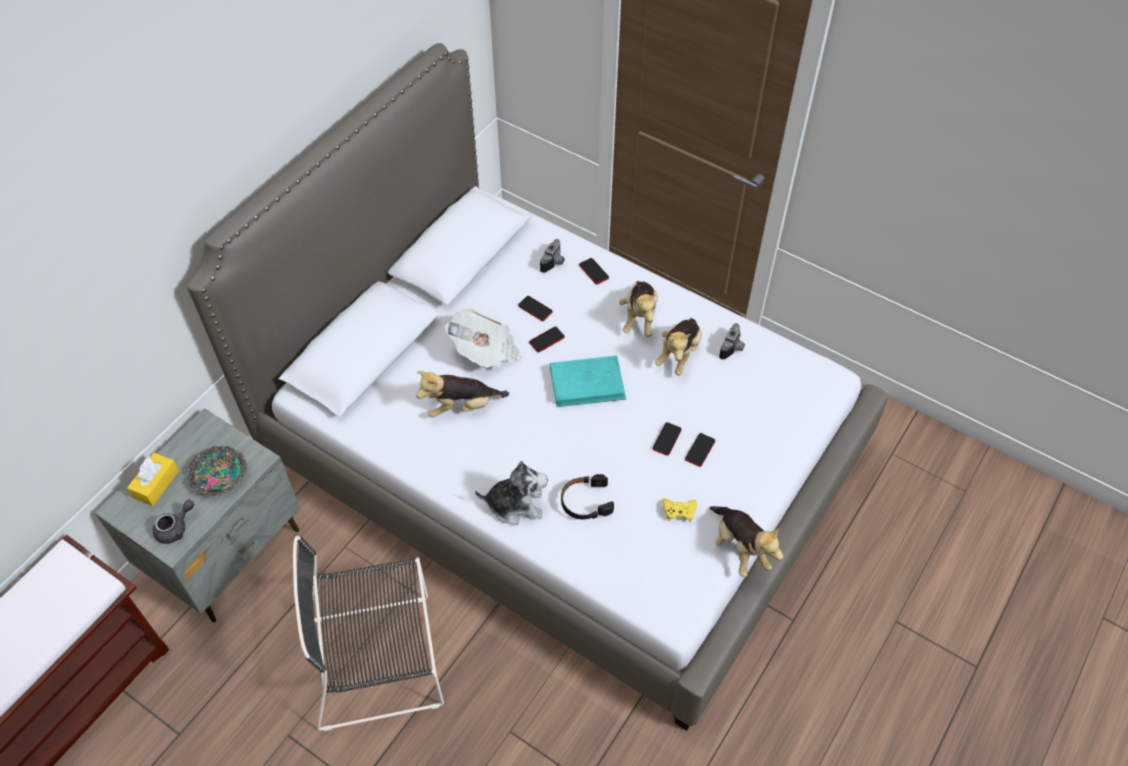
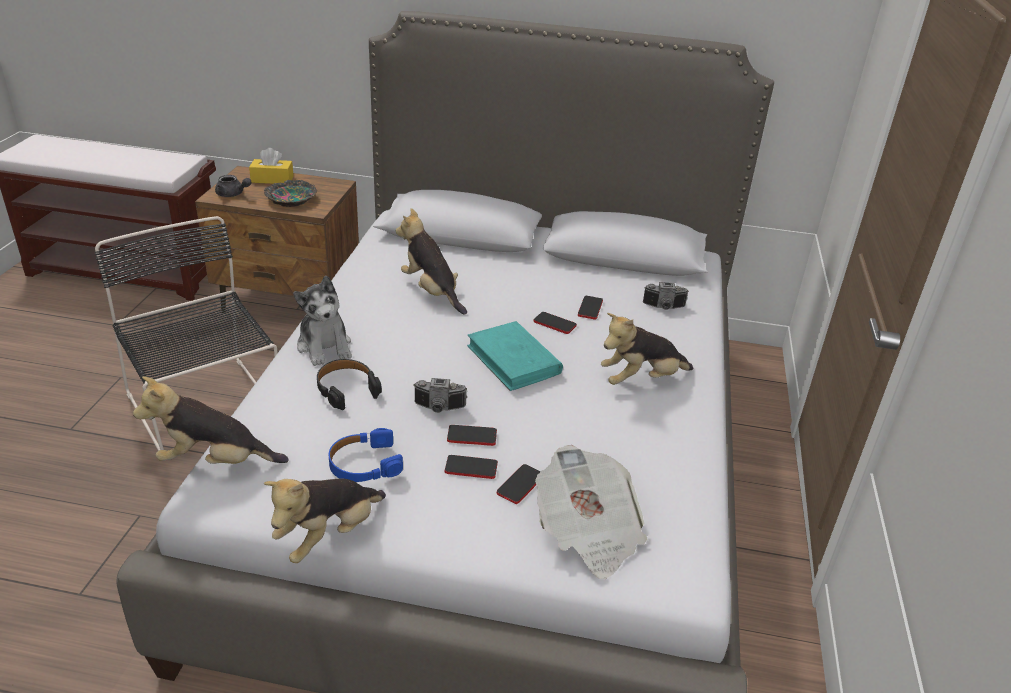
camera: 65 degrees right, 20 degrees down
(227, 553) = (290, 302): grey nightstand -> brown nightstand
(486, 352) = (509, 291): newspaper -> newspaper (588, 533)
(594, 271) = (677, 335): phone -> phone (520, 485)
(679, 354) = (611, 421): plush toy -> plush toy (215, 461)
(679, 511) = (364, 464): yellow game controller -> blue headphones
(733, 348) = (659, 467): camera -> camera (439, 408)

